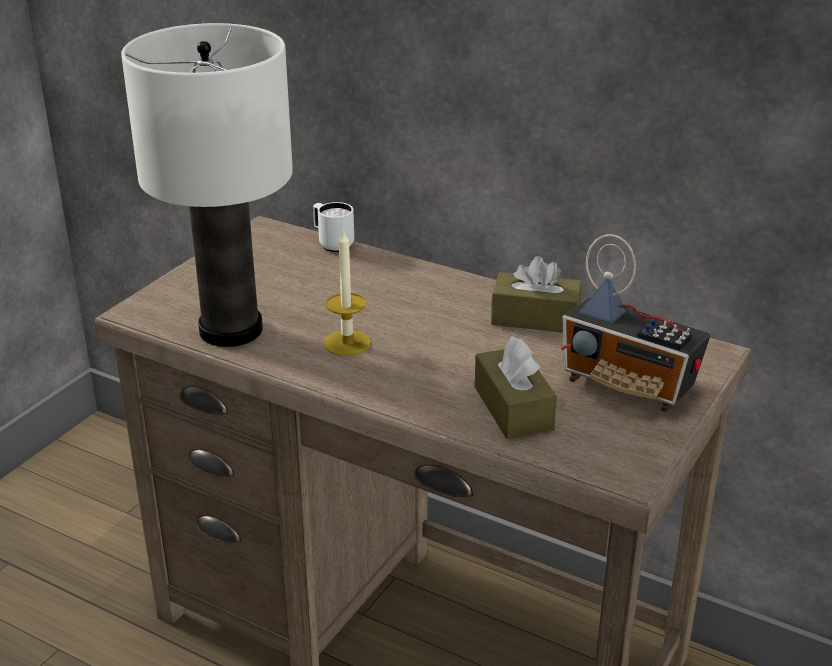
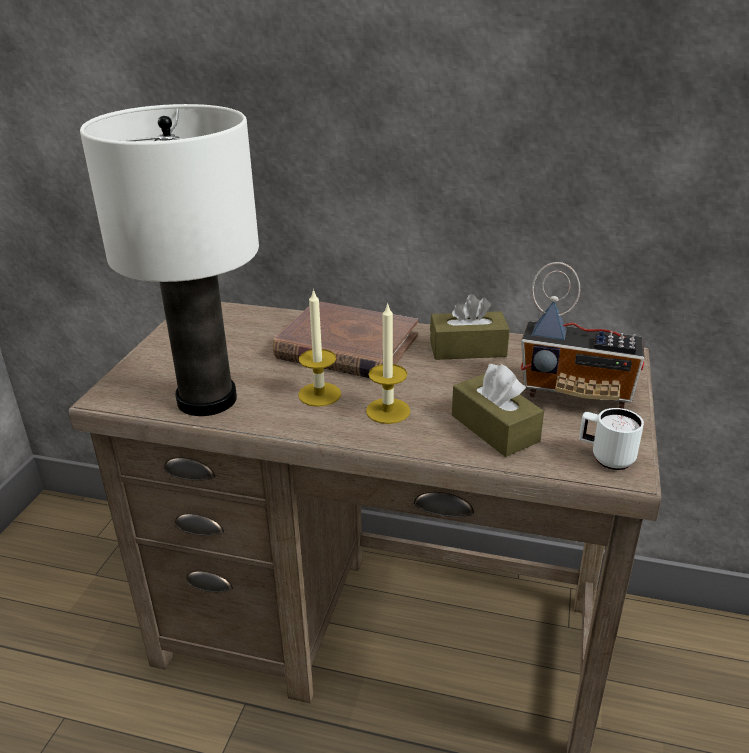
camera: 15 degrees left, 0 degrees up
(332, 244) = (265, 313): white mug -> white mug (605, 458)
(401, 296) = (346, 347): none -> brown book
(410, 371) = (388, 411): none -> candle

